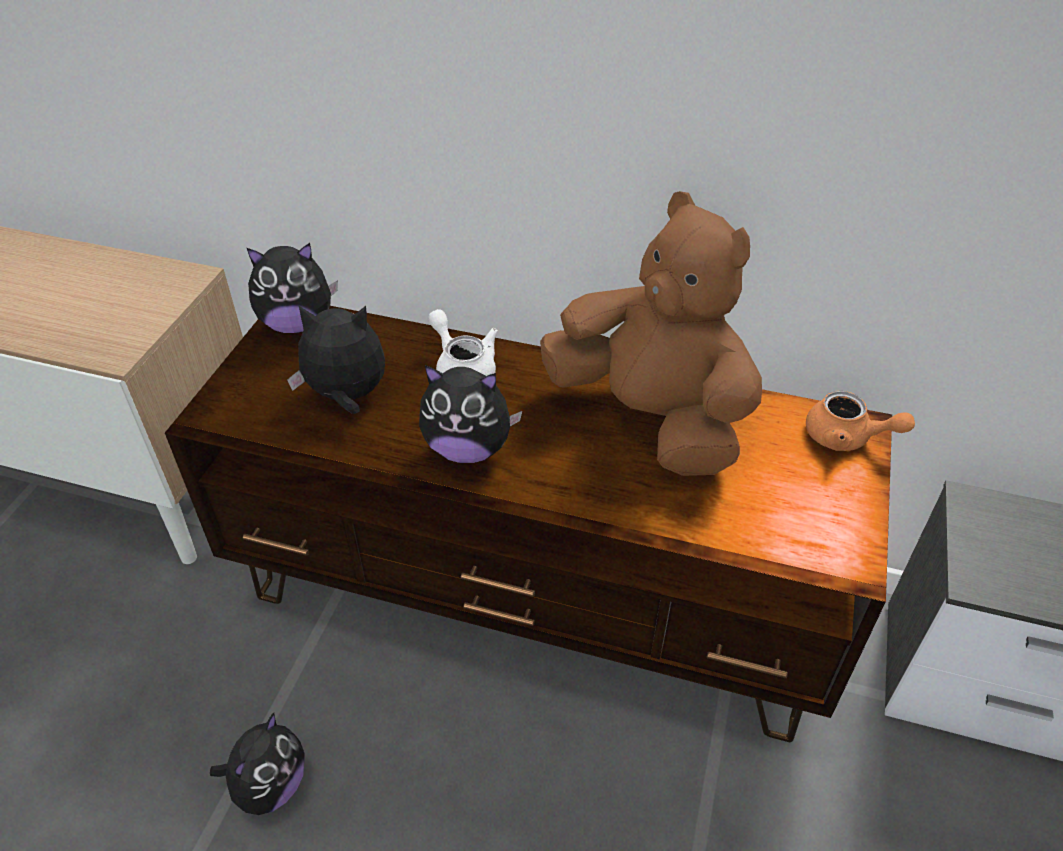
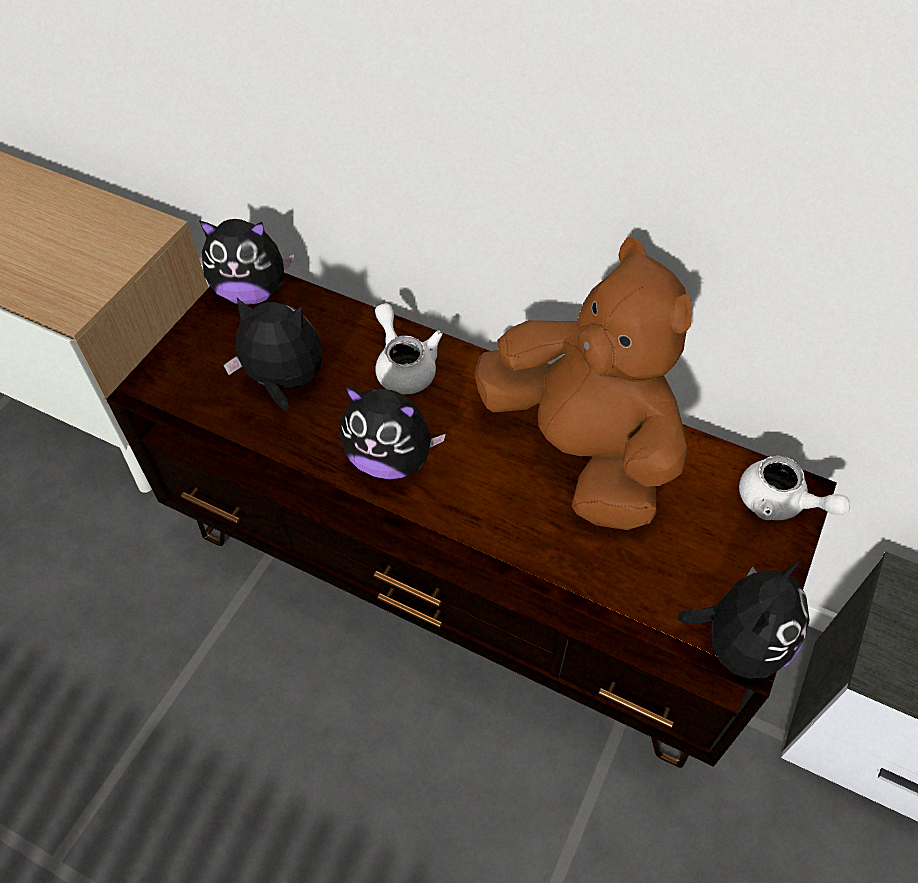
camera: 10 degrees right, 10 degrees up
(270, 785) = (187, 723): plush toy -> plush toy (738, 643)
(846, 438) = (779, 503): orange teapot -> white teapot

